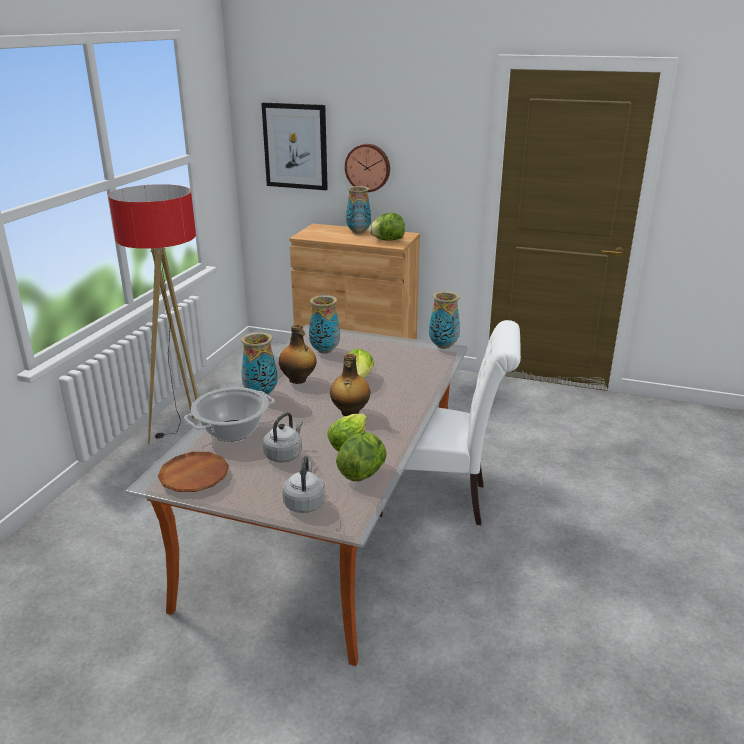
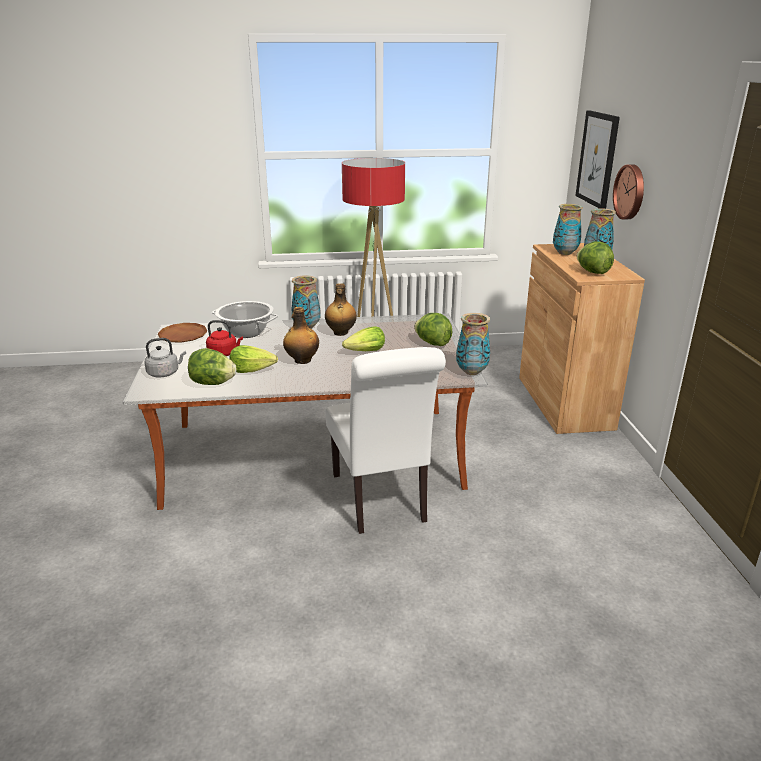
camera: 65 degrees right, 0 degrees up
(284, 454) = (224, 354): grey kettle -> red kettle
(324, 351) = (403, 330): vase -> vase (564, 253)
(369, 346) = (432, 343): none -> lettuce

